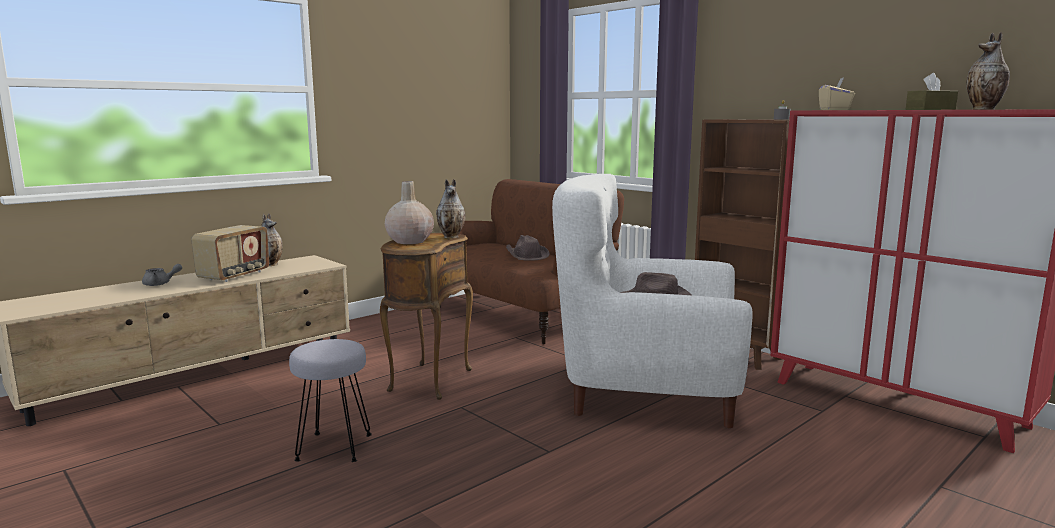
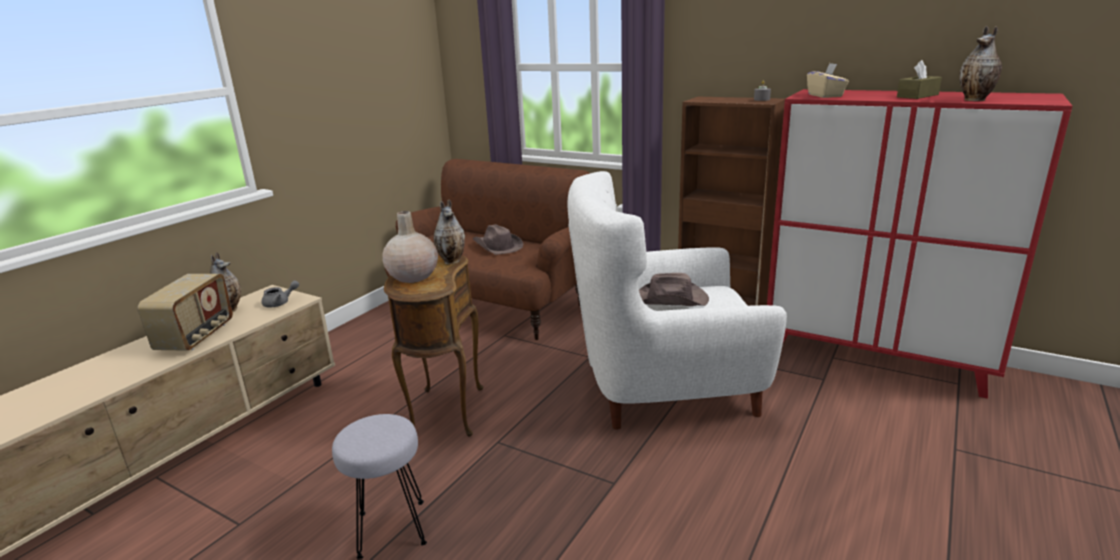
camera: 15 degrees left, 10 degrees up
(160, 284) = (107, 367): grey teapot -> grey teapot (280, 303)

